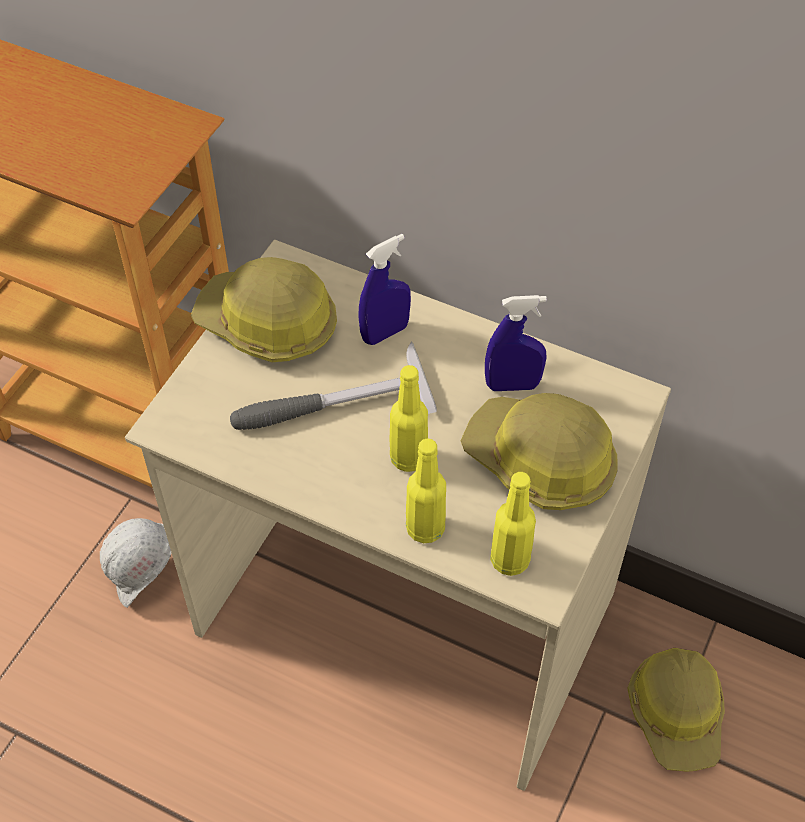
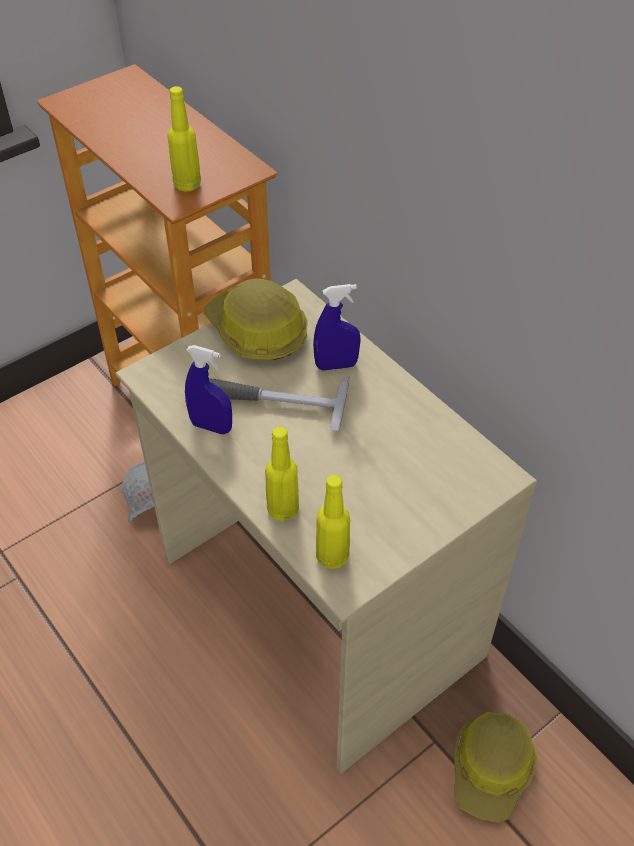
camera: 25 degrees right, 5 degrees down
(408, 458) = (300, 456): yellow bottle -> yellow bottle (187, 185)
(512, 385) = (409, 434): blue spray bottle -> blue spray bottle (211, 426)
(540, 462) = (398, 495): hard hat -> none

